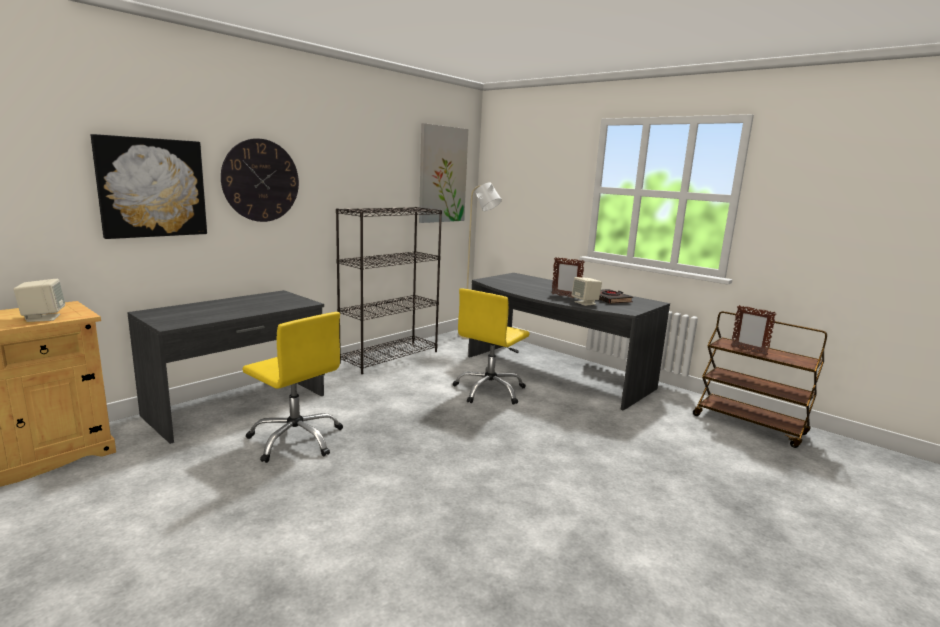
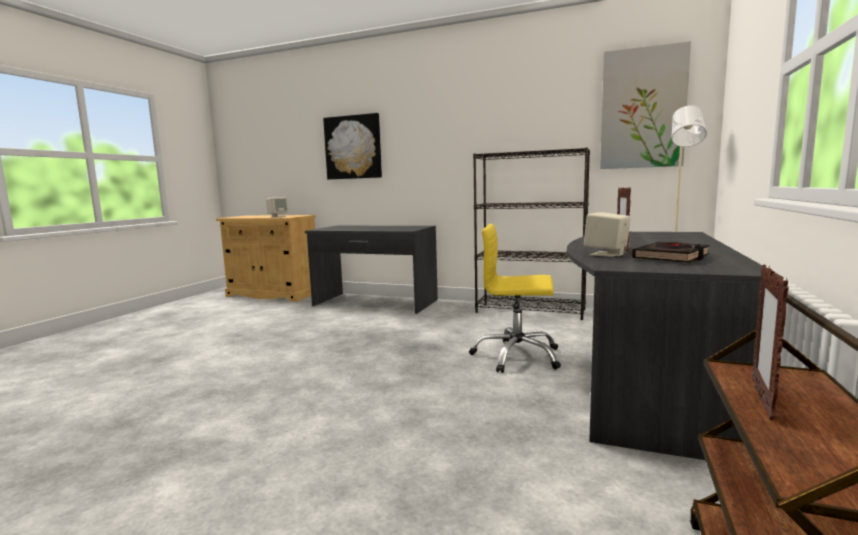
camera: 70 degrees right, 5 degrees down
(261, 180) = (421, 136): wall clock -> none
(296, 439) = (338, 324): yellow office chair -> none

